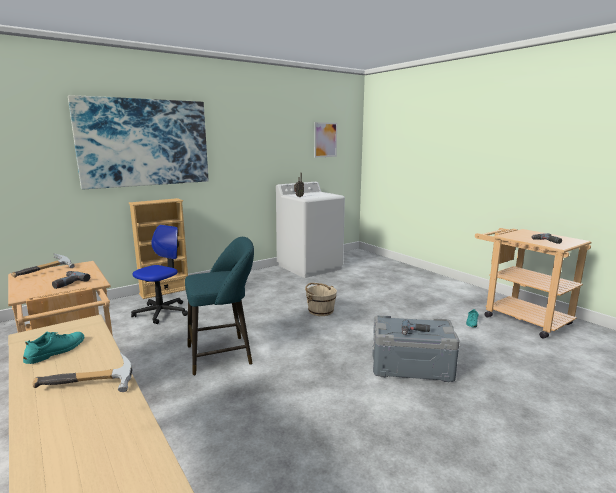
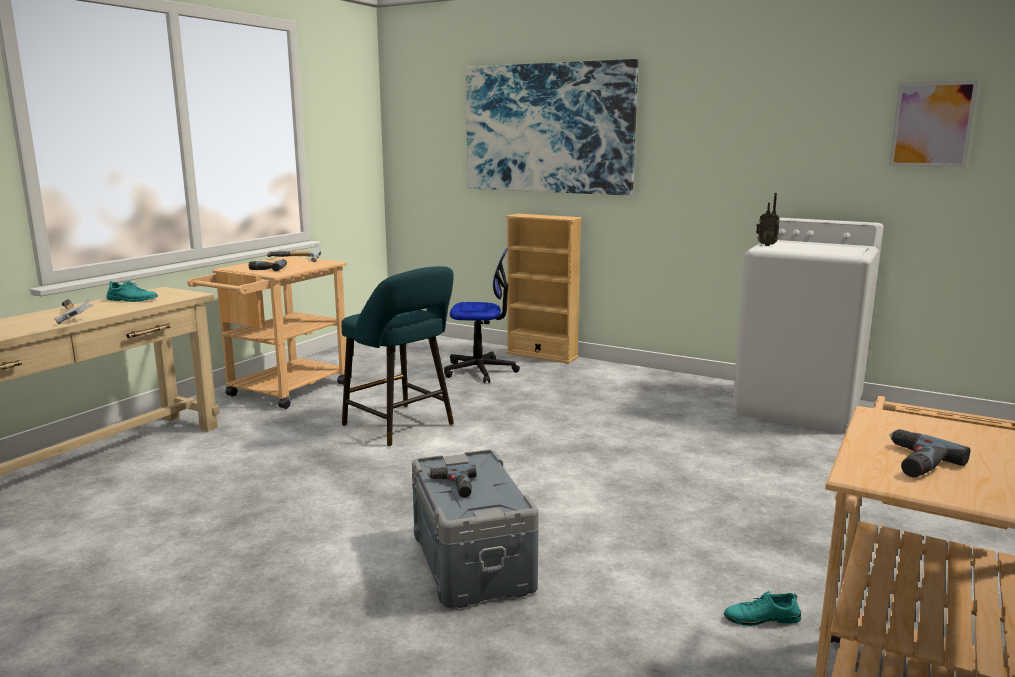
camera: 65 degrees right, 0 degrees up
(320, 310) = (607, 453): beige bucket -> none

